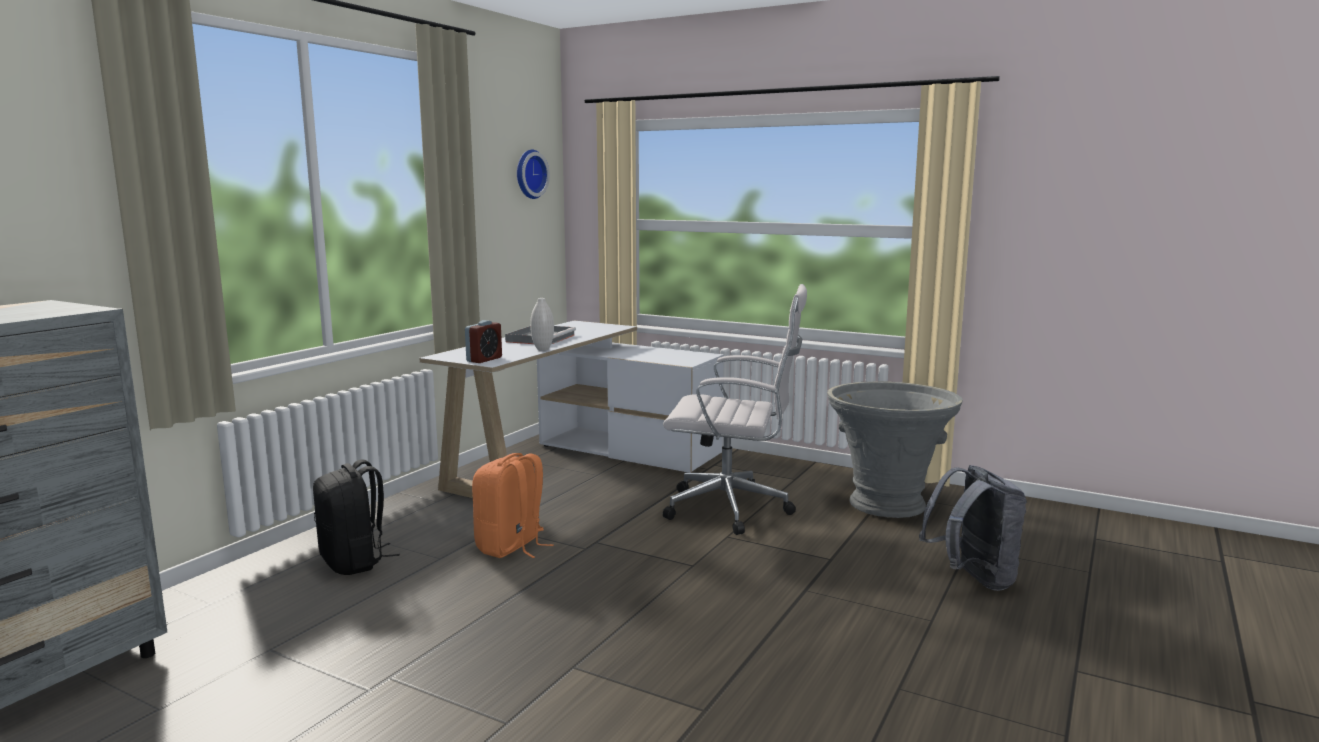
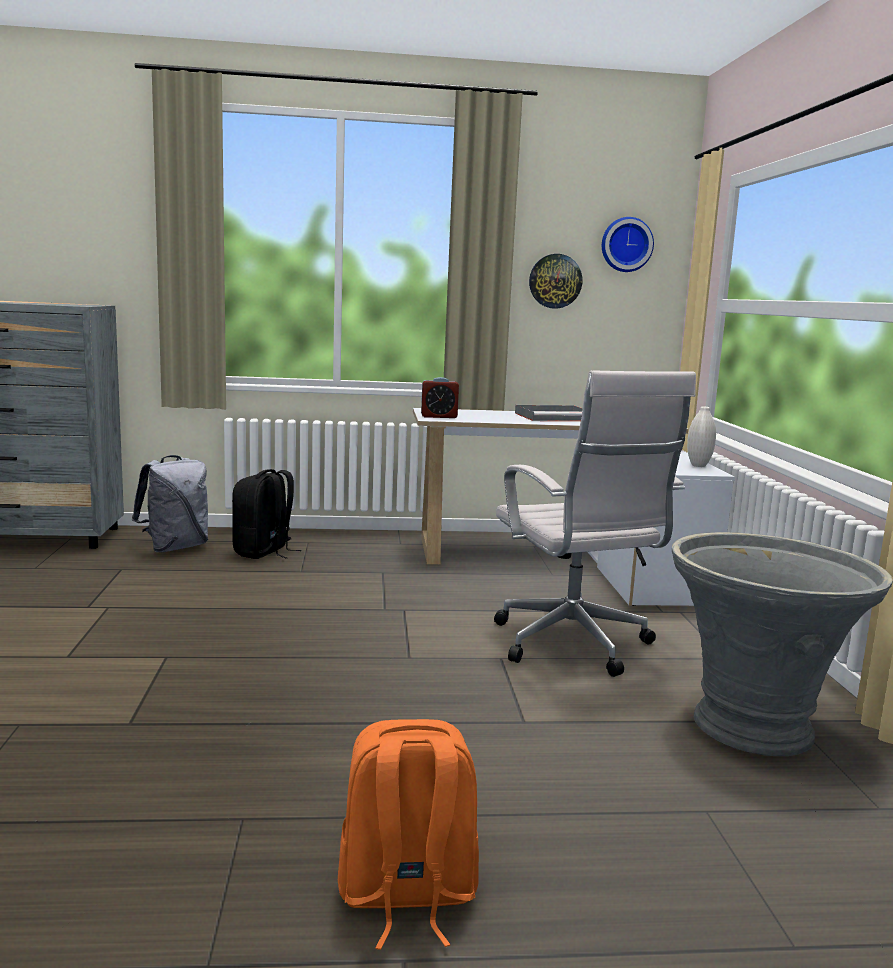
camera: 55 degrees right, 0 degrees up
(489, 211) = (555, 281): none -> wall clock
(511, 547) = (351, 585): orange backpack -> orange backpack (406, 896)
(542, 349) = (512, 421): white vase -> white vase (698, 465)
(972, 579) = (602, 830): grey backpack -> grey backpack (175, 547)

